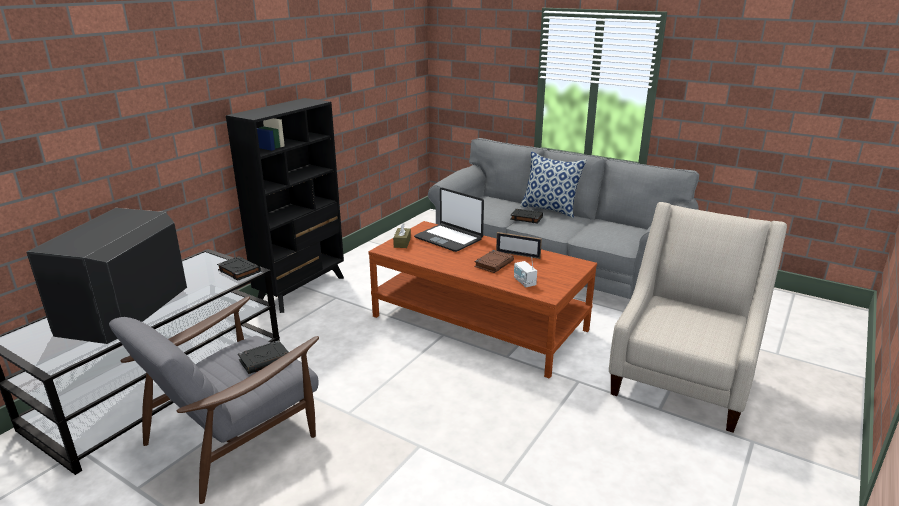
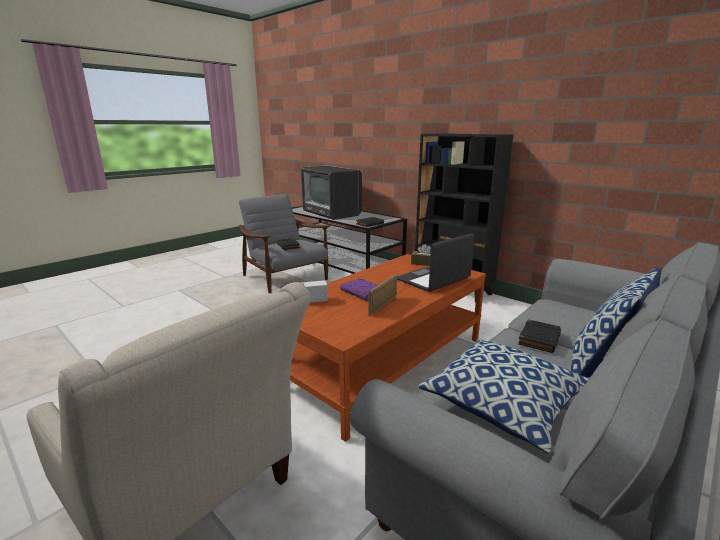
camera: 100 degrees right, 5 degrees down
(124, 311) = (332, 212): television -> television turned 150 degrees counterclockwise
(494, 264) = (363, 292): brown book -> purple book
(605, 229) = (503, 404): none -> pillow

